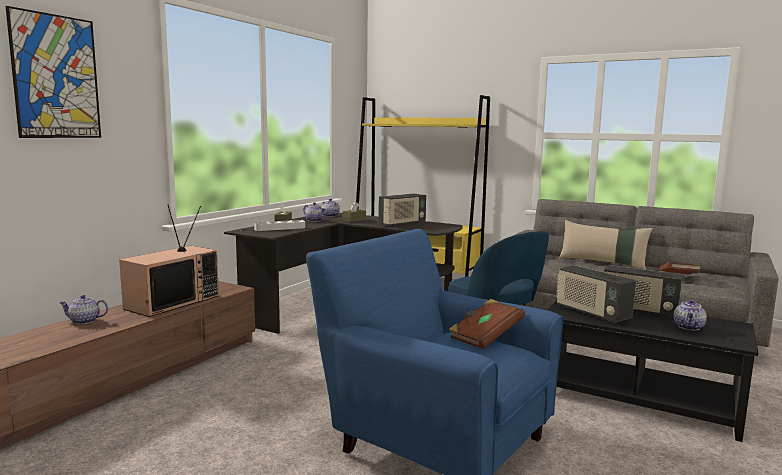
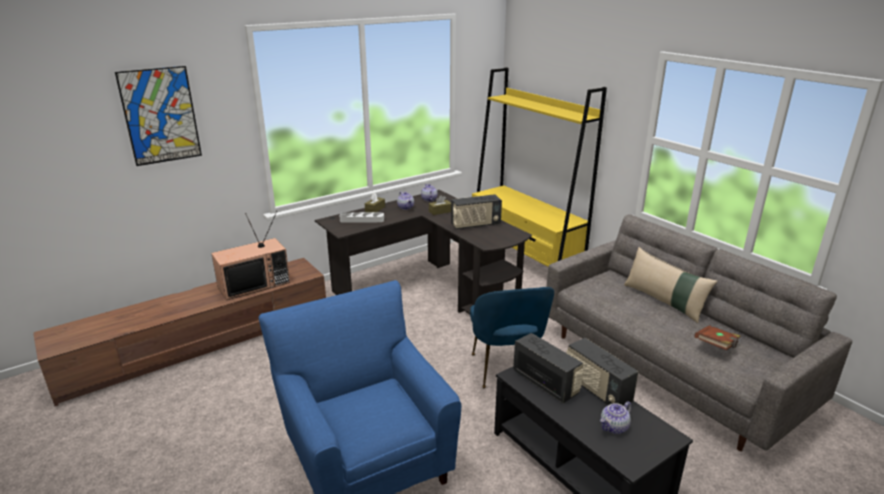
camera: 25 degrees right, 15 degrees up
(84, 321) = (185, 297): teapot -> none
(485, 337) = (399, 398): brown book -> none
(592, 313) = (546, 383): radio -> radio turned 150 degrees clockwise

